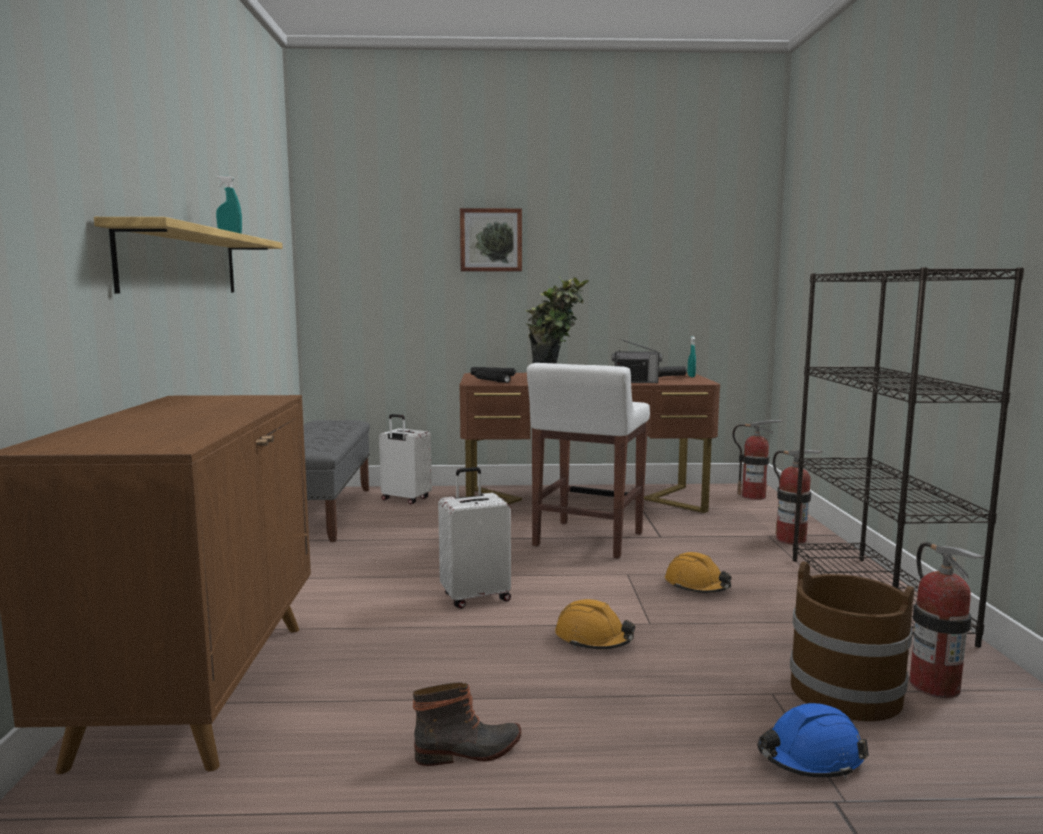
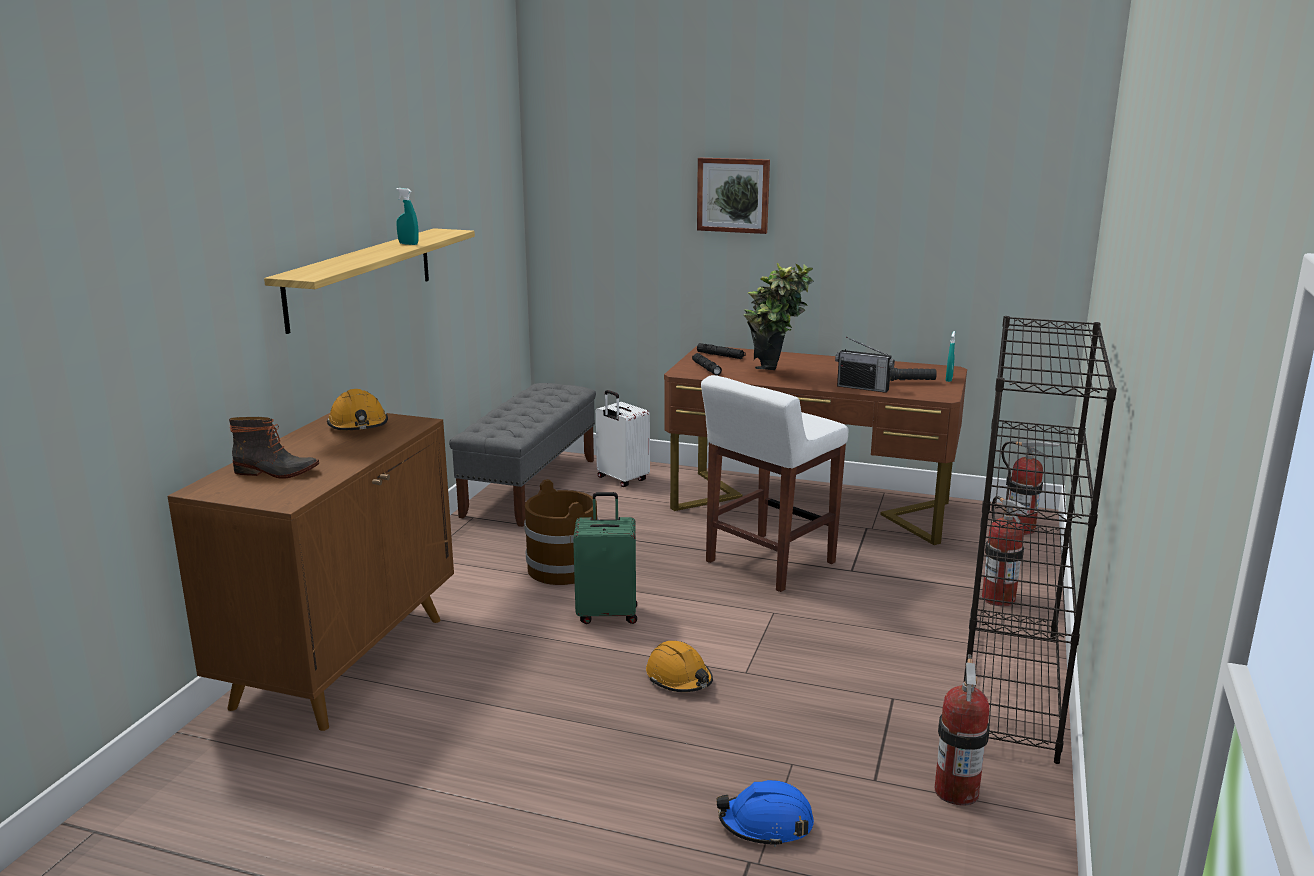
camera: 20 degrees right, 10 degrees up
(469, 751) = (503, 757): boot -> boot (276, 472)
(475, 597) = (607, 614): white suitcase -> green suitcase
(697, 586) = (831, 639): orange hard hat -> orange hard hat (358, 425)
(846, 691) = (863, 777): brown bucket -> brown bucket (563, 568)

